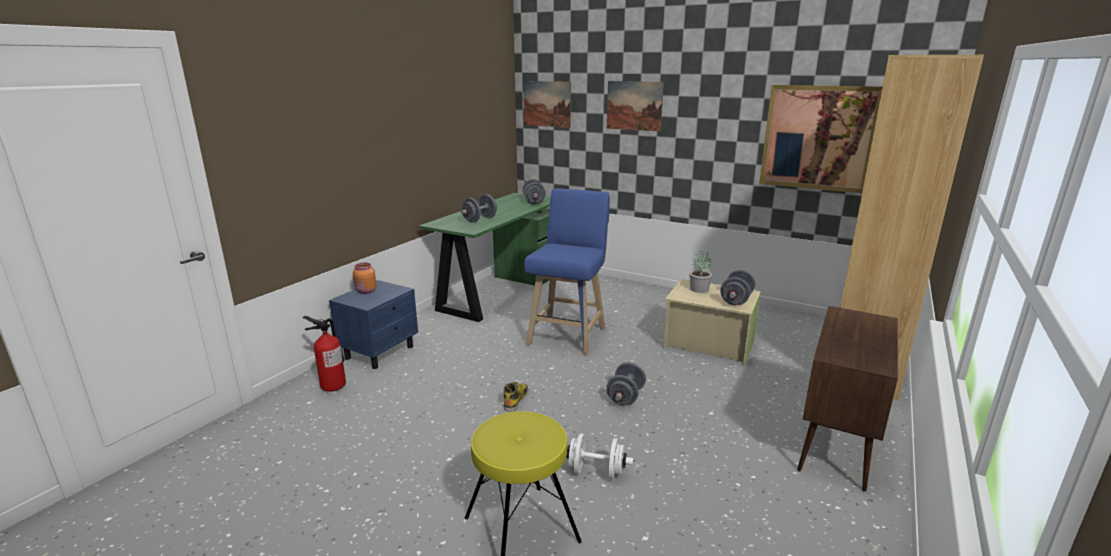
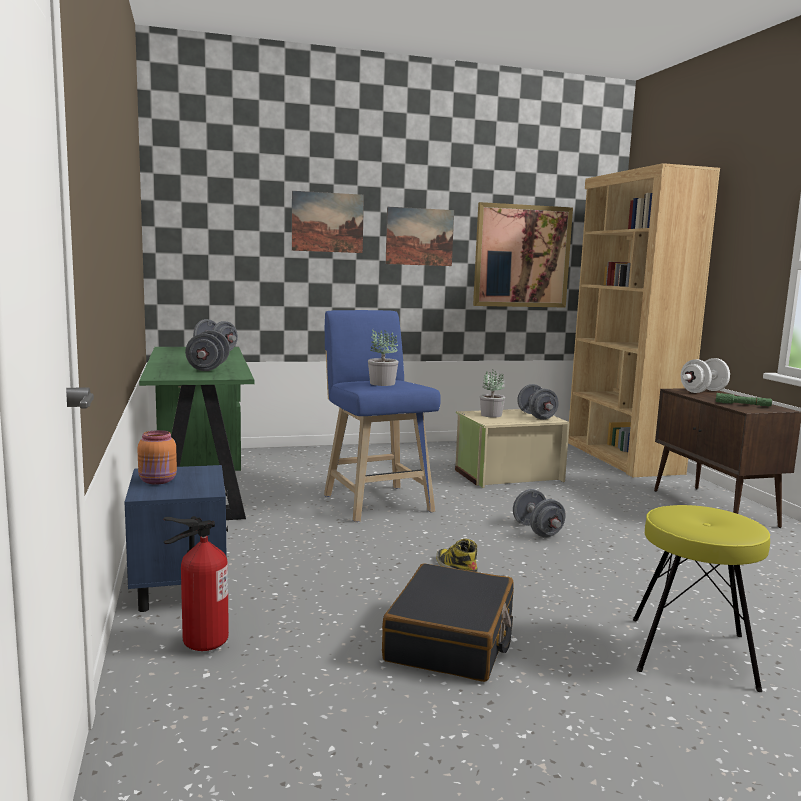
camera: 45 degrees left, 10 degrees down
(420, 441) = (451, 640): none -> black suitcase
(547, 104) = (198, 218): picture -> picture (419, 236)
(557, 251) = (382, 383): none -> potted plant
(596, 472) = (640, 588): white dumbbell -> white dumbbell (703, 391)
(850, 349) = (743, 405): none -> green flashlight

